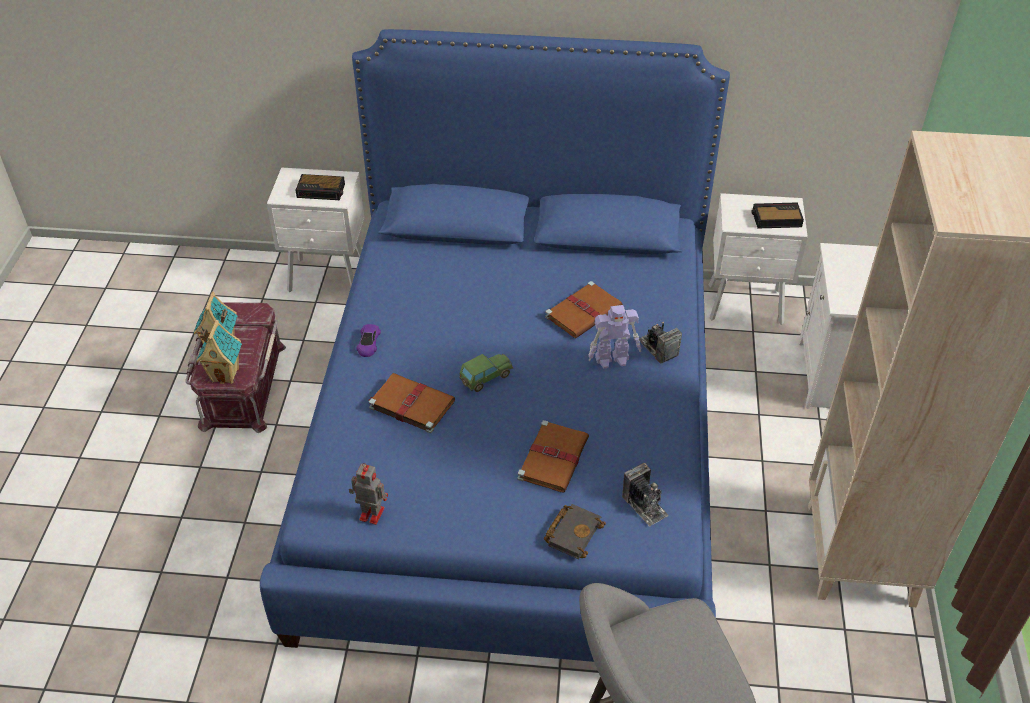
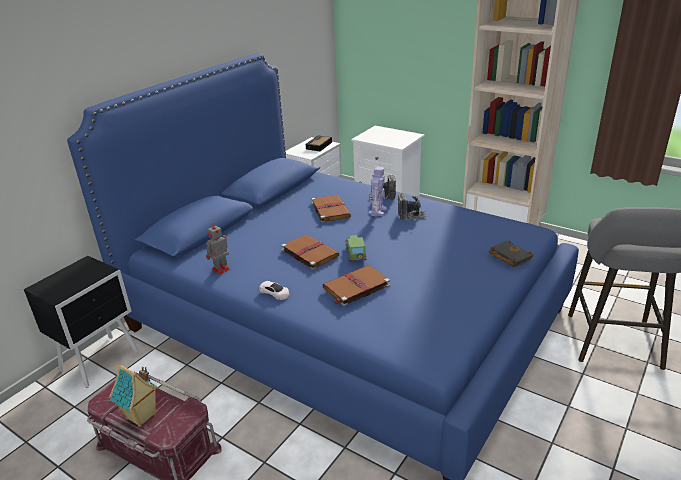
camera: 60 degrees left, 15 degrees down
(226, 374) = (178, 420): toy house -> none
(322, 191) = (83, 276): alarm clock -> none
(329, 279) = (102, 361): white nightstand -> black nightstand
(368, 343) = (275, 293): purple toy car -> white toy car
(370, 513) = (447, 331): toy robot -> toy robot (220, 269)
(553, 457) = (443, 248): brown book -> brown book (309, 253)
(644, 505) = (499, 230): camera -> camera (412, 216)

